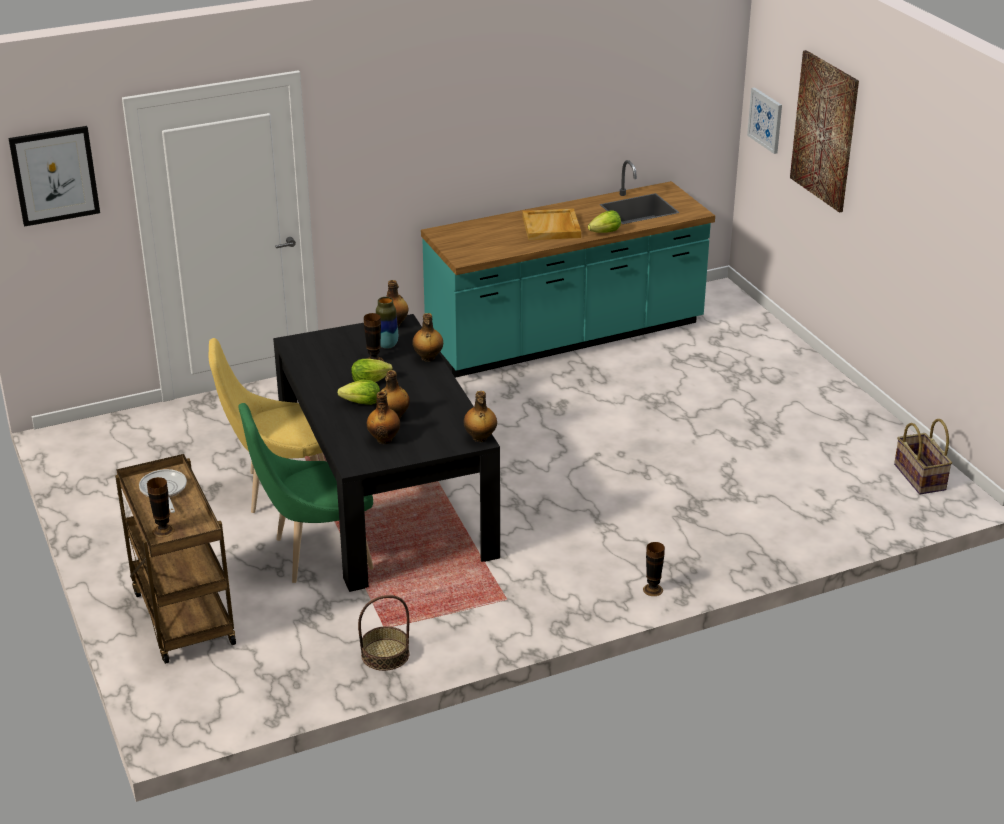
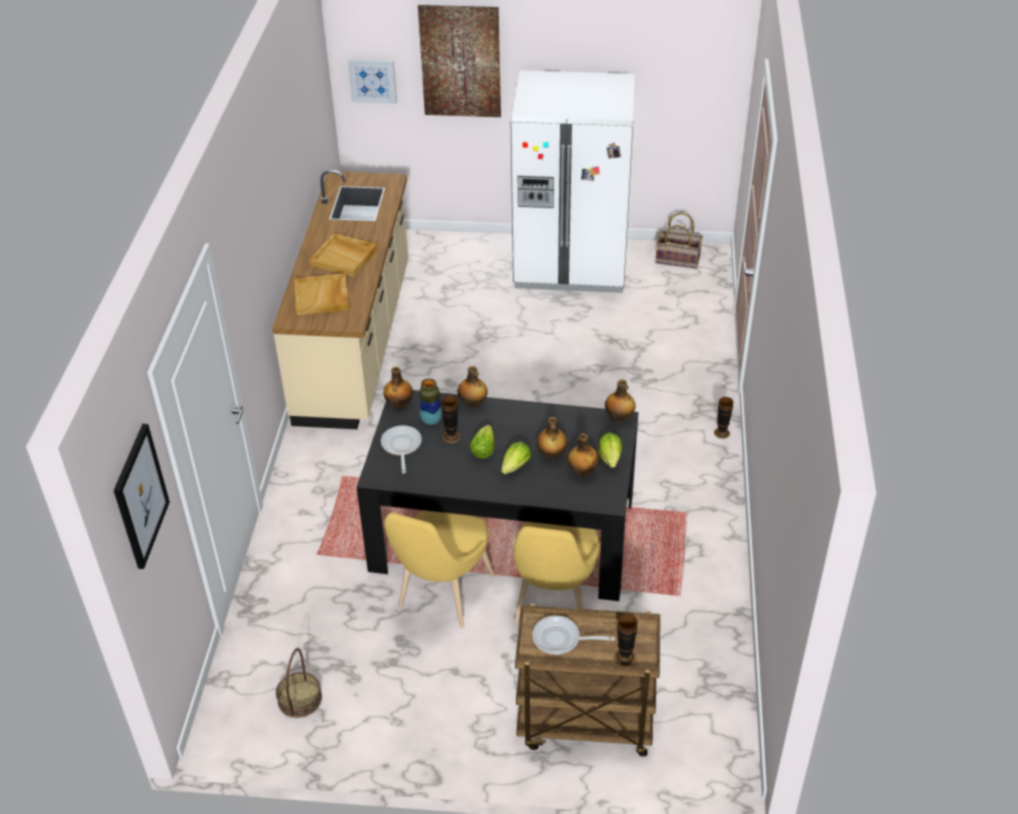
camera: 60 degrees left, 10 degrees up
(316, 554) = (553, 605): green chair -> yellow chair
(340, 342) = (401, 446): none -> frying pan
(385, 655) = (713, 607): basket -> basket (300, 699)
(485, 236) = (322, 297): none -> beige tray
(566, 338) = (356, 342): turquoise counter -> beige counter
(605, 232) = (381, 234): lettuce -> lettuce (610, 458)
(823, 413) = (571, 265): none -> white fridge

